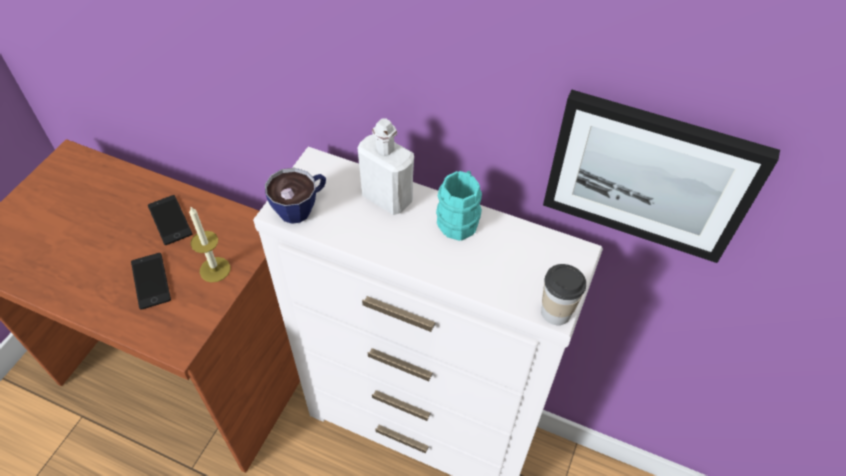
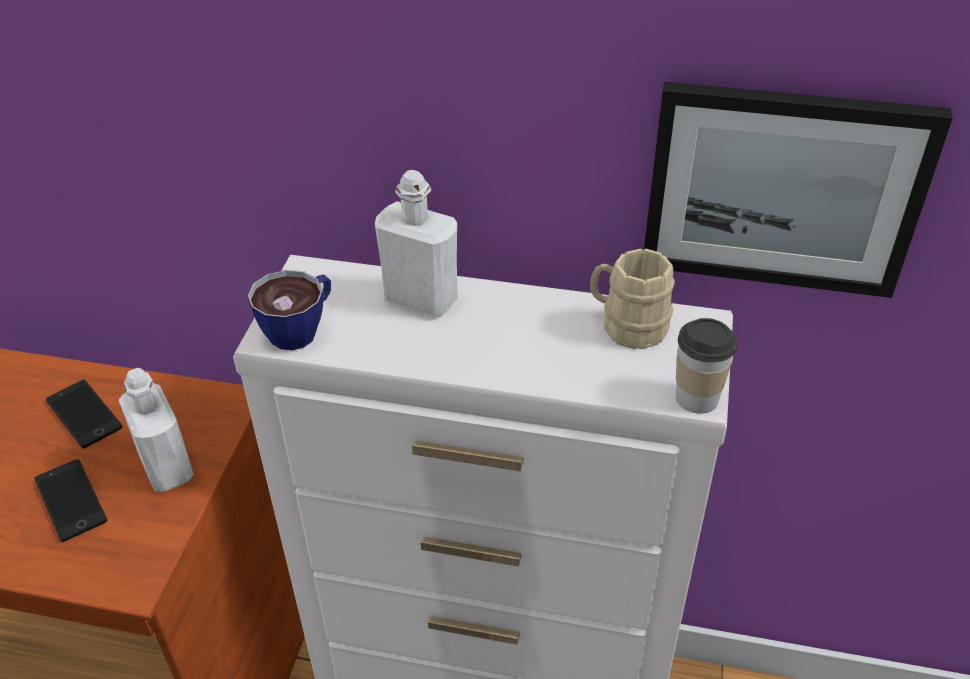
camera: 10 degrees left, 10 degrees down
(215, 269) = (167, 468): candle -> white bottle
(459, 218) = (529, 307): turquoise mug -> none
(523, 245) = (627, 326): none -> beige mug

